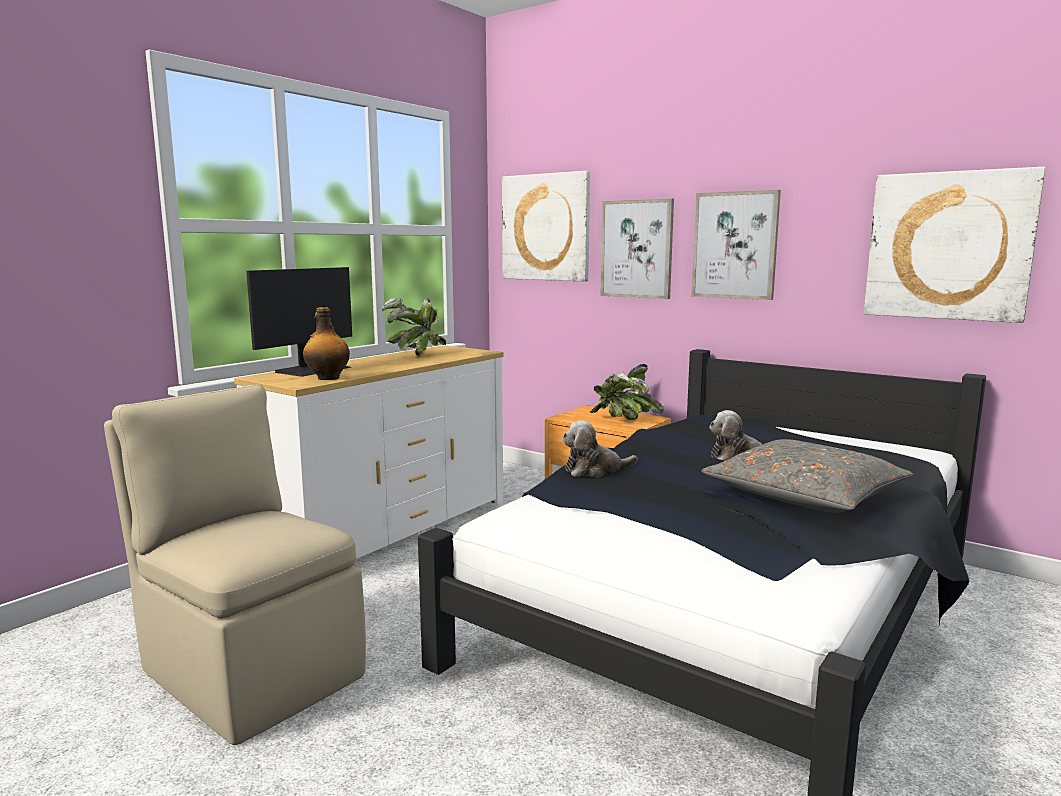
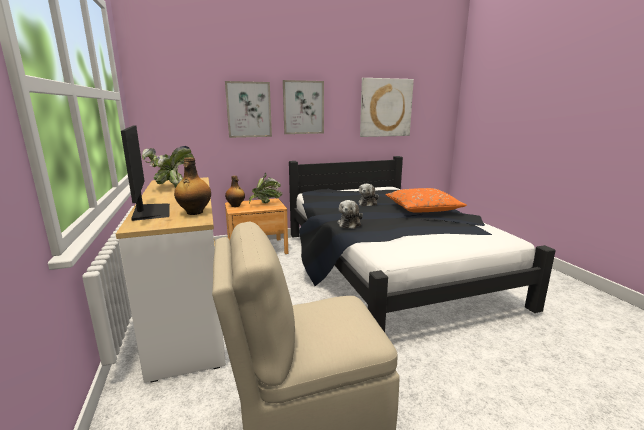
camera: 55 degrees left, 5 degrees up
(546, 227) = (180, 96): picture -> none
(582, 412) = (236, 206): none -> bottle
(805, 495) = (422, 208): grey pillow -> orange pillow

